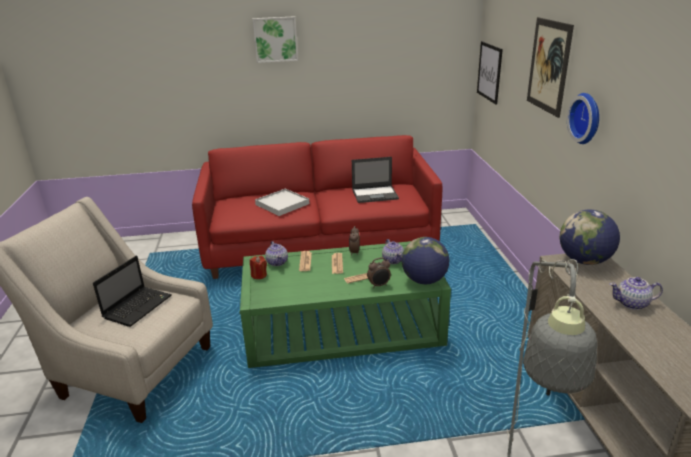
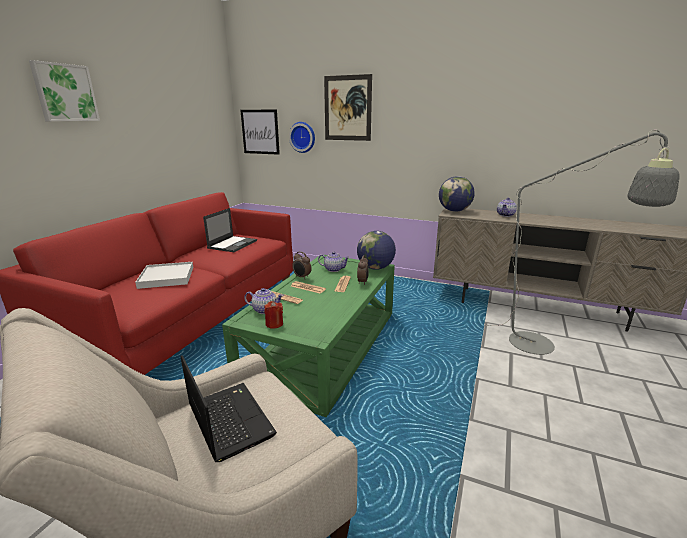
camera: 60 degrees left, 5 degrees down
(587, 118) = (403, 132): wall clock -> wall clock (303, 137)

